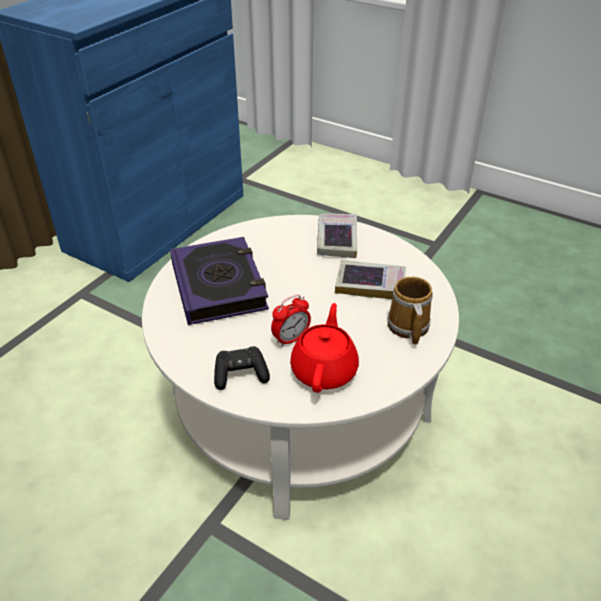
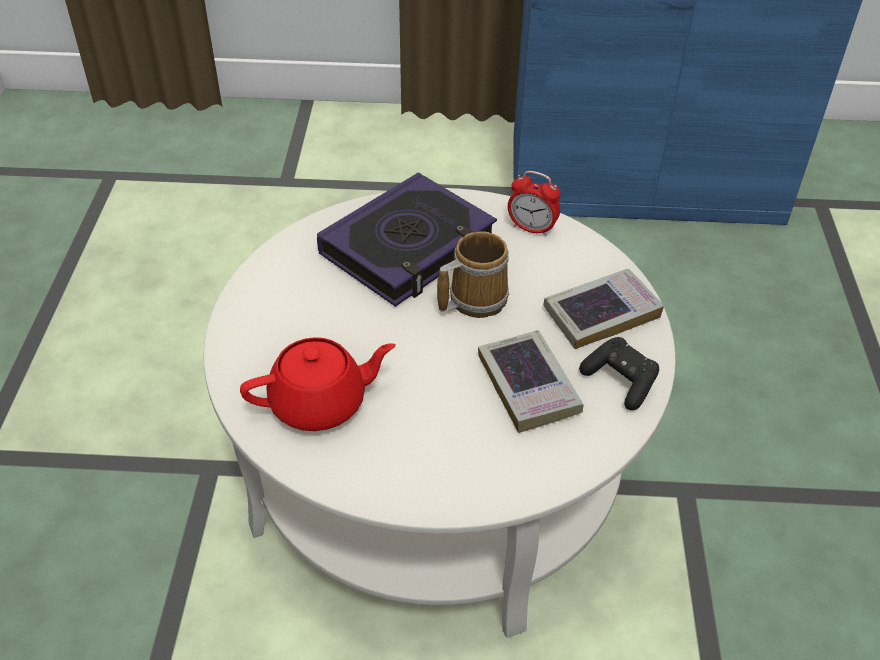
camera: 60 degrees right, 5 degrees up
(240, 375) = (265, 332): black game controller -> black game controller (620, 381)
(291, 339) = (357, 350): alarm clock -> alarm clock (531, 228)
(407, 327) = (463, 459): mug -> mug (473, 298)

